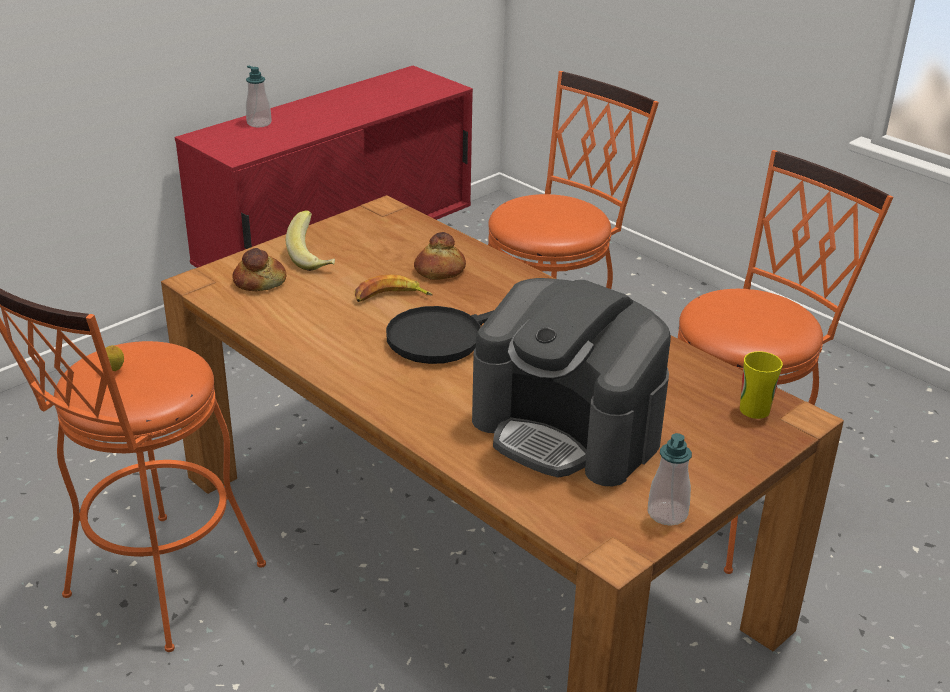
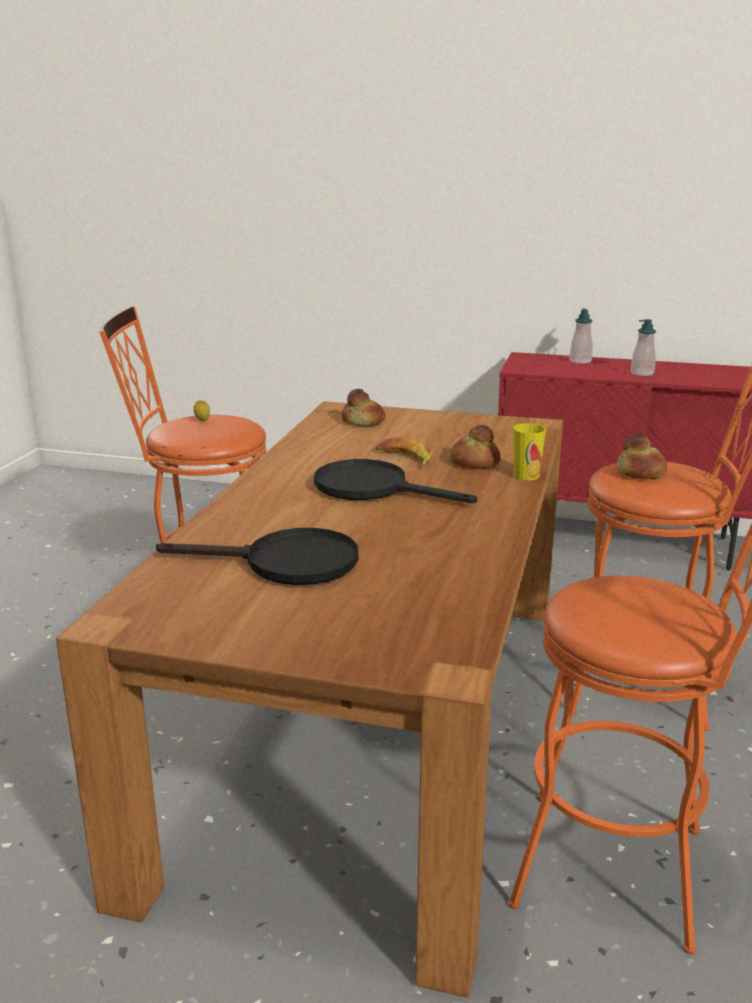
camera: 60 degrees right, 10 degrees down
(314, 258) = (422, 425): banana -> none
(536, 216) = (641, 472): none -> bread
(568, 430) = (285, 563): coffee machine -> black frying pan
(667, 513) = (191, 635): soap dispenser -> soap dispenser (642, 373)
(754, 410) = (433, 643): cup -> cup (526, 475)

